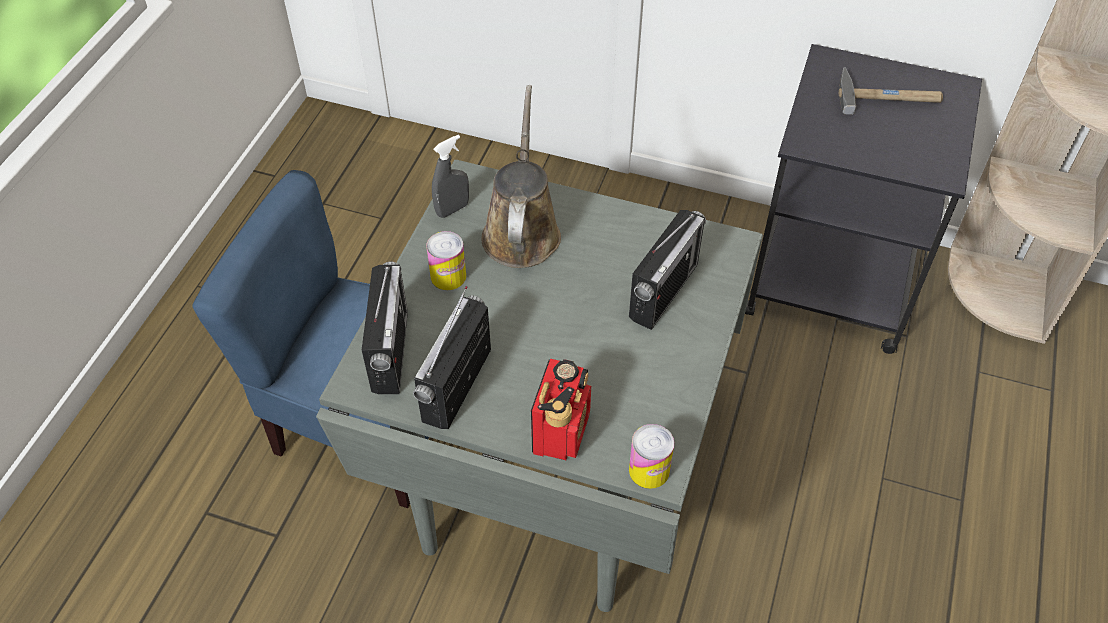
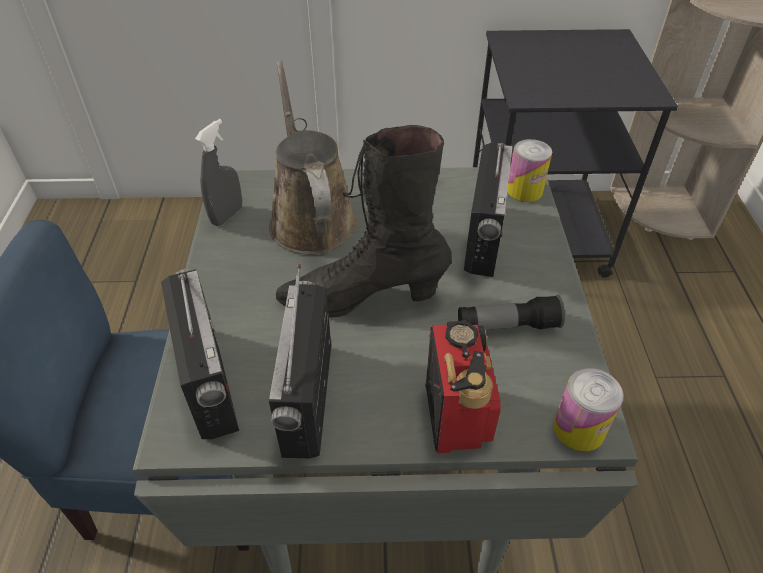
camera: 20 degrees left, 5 degrees down
(448, 276) = (248, 281): can -> can (524, 190)
(533, 317) = (362, 297): none -> black boot
(639, 375) = (507, 326): none -> flashlight
(888, 97) = (570, 53): hammer -> none

